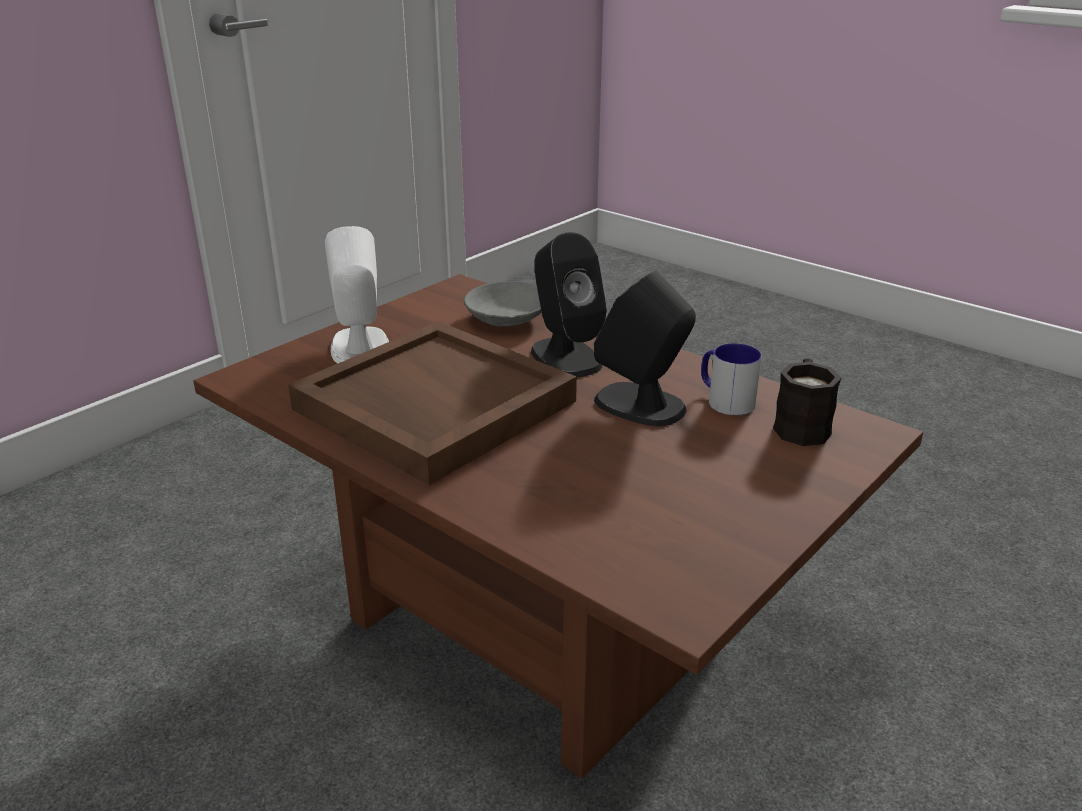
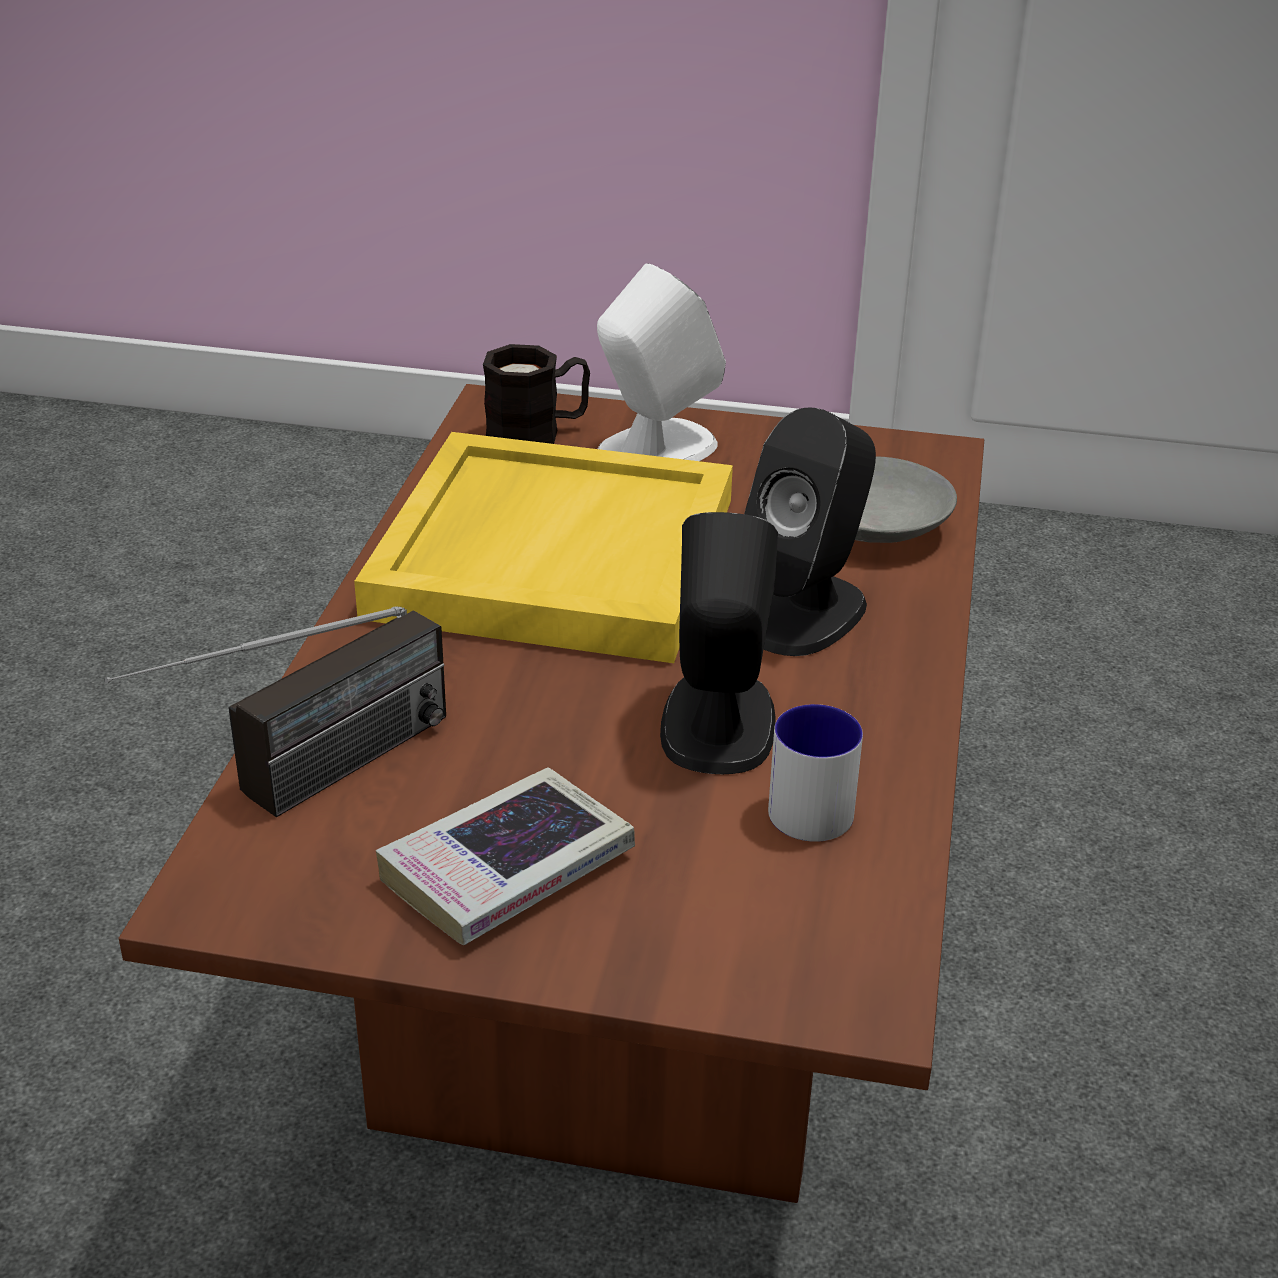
camera: 60 degrees right, 5 degrees up
(432, 405) = (552, 555): brown tray -> yellow tray
(591, 547) = (303, 784): none -> radio
(721, 497) = (508, 869): none -> book
(801, 424) = (810, 906): black mug -> black mug (537, 433)

